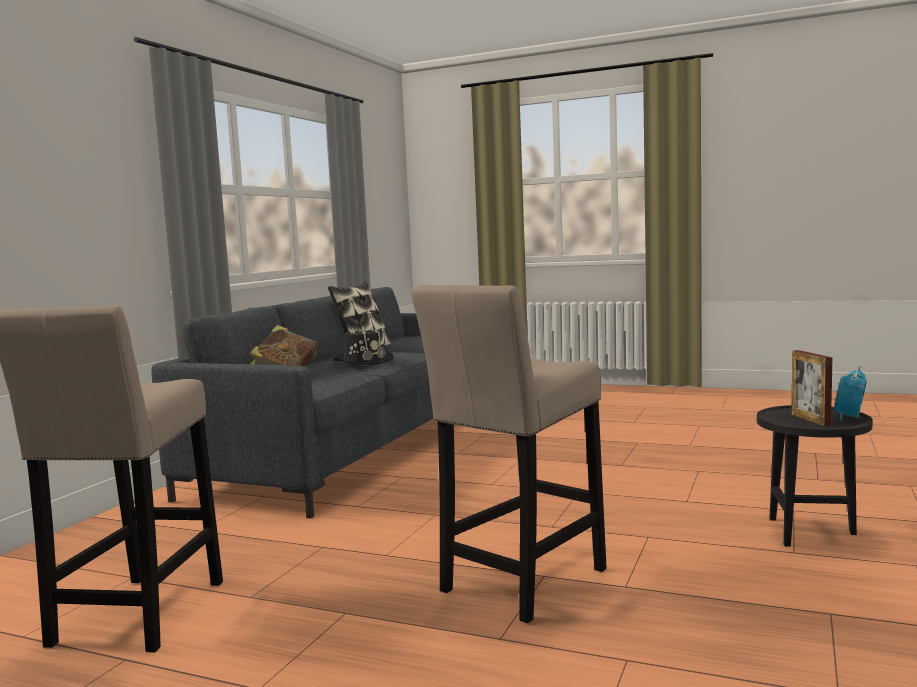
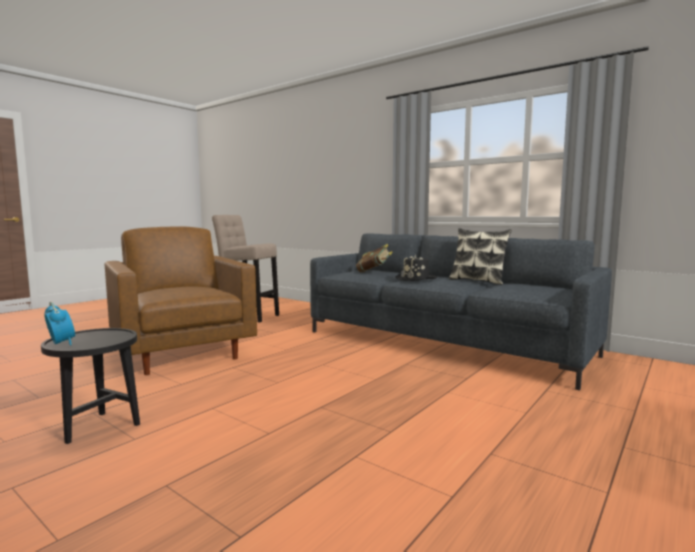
camera: 105 degrees right, 0 degrees up
(519, 584) = (182, 353): beige stool -> brown armchair
(810, 419) = (89, 337): picture frame -> none

